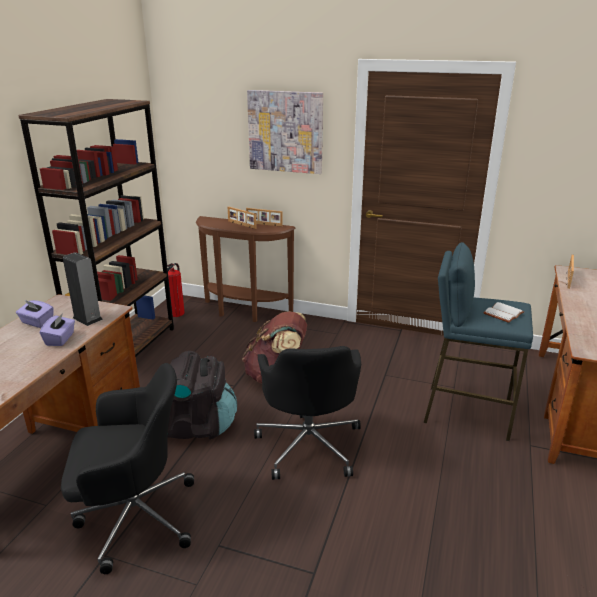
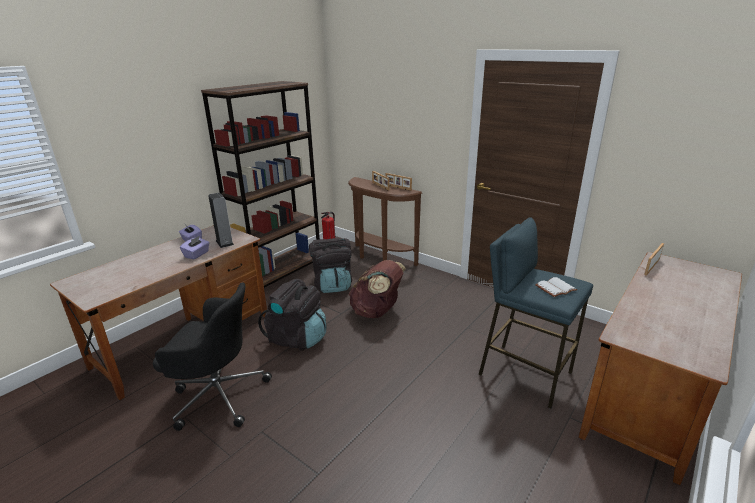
camera: 20 degrees right, 0 degrees up
(204, 354) = (333, 285): none -> black backpack
(285, 131) = (418, 111): picture -> none
(309, 444) = (372, 371): black office chair -> none

